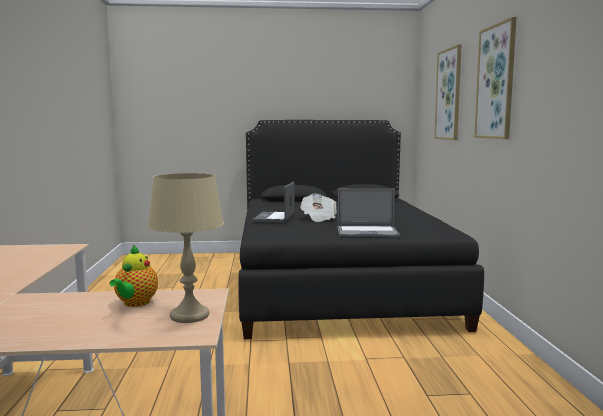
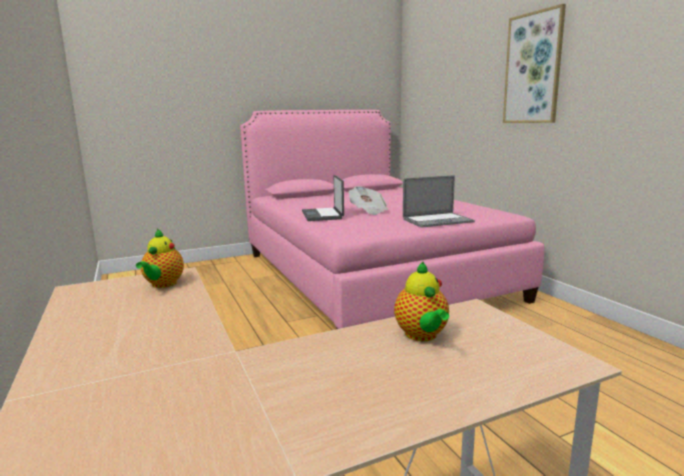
camera: 20 degrees left, 5 degrees up
(48, 252) = (163, 284): none -> teapot
(189, 315) = (514, 339): beige table lamp -> none
(336, 283) = (369, 275): black bed -> pink bed
(449, 94) = (456, 82): picture -> none

